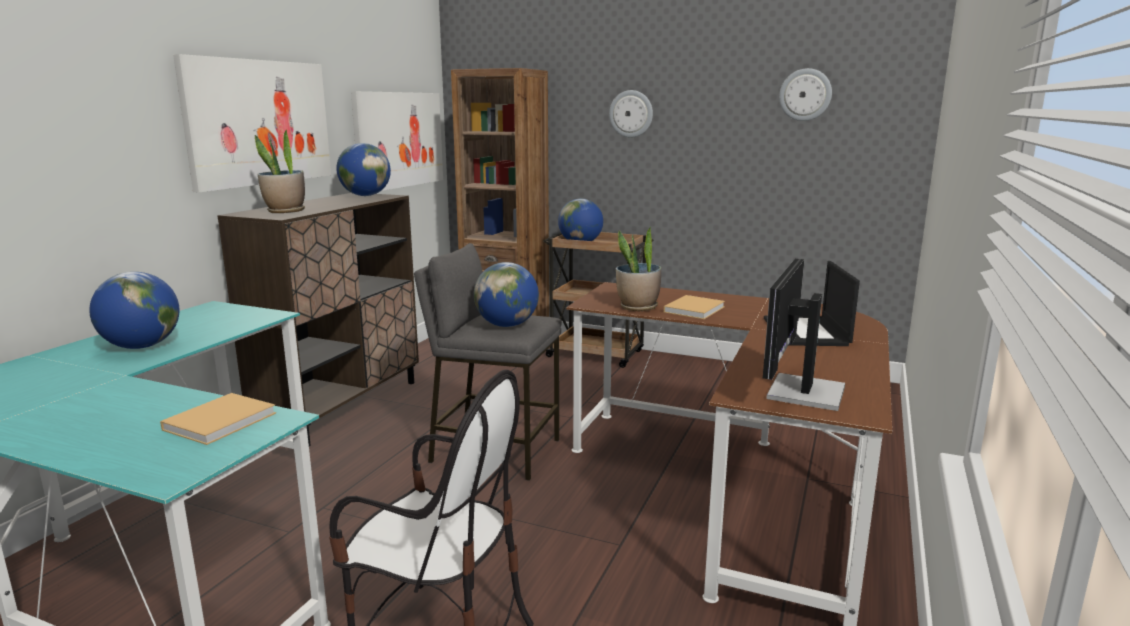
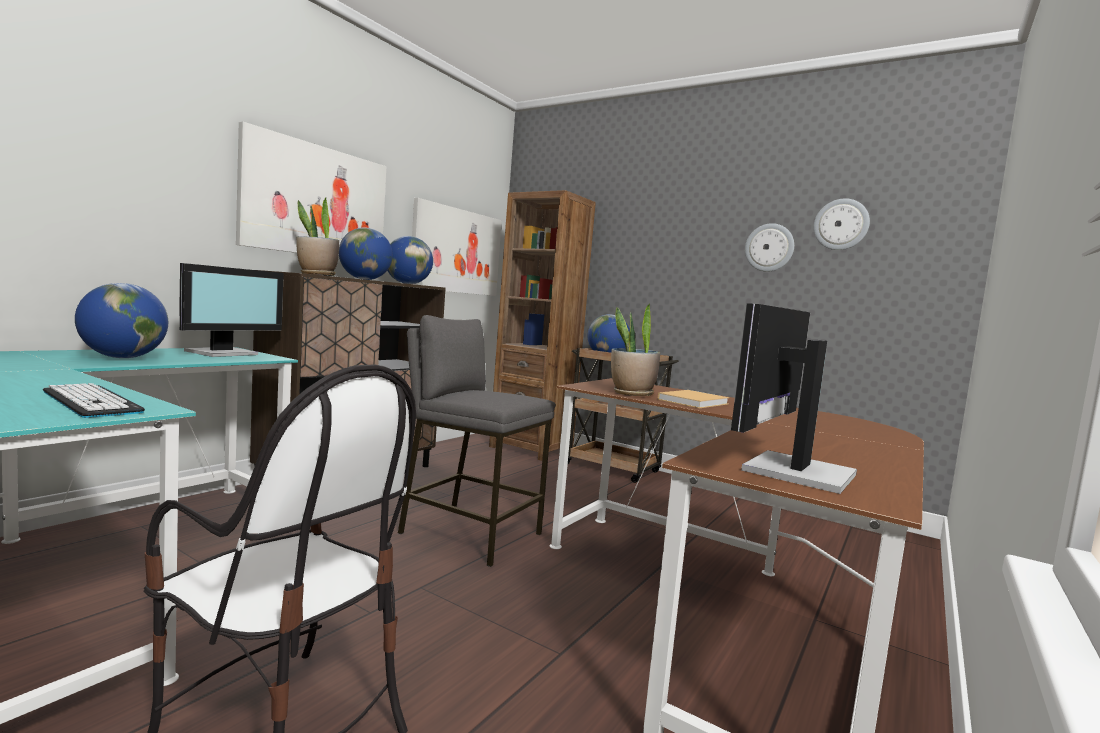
camera: 10 degrees right, 10 degrees down
(219, 316) = (224, 353): none -> monitor
(223, 420) = (91, 402): beige book -> keyboard
(507, 325) = (493, 396): globe -> globe (364, 279)
(631, 114) = (667, 241): wall clock -> wall clock (769, 247)
(806, 332) = (818, 430): laptop -> none

